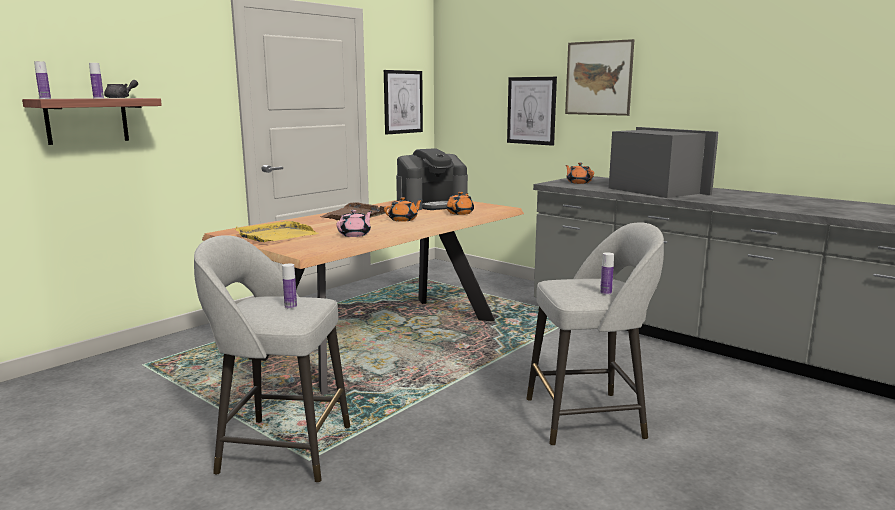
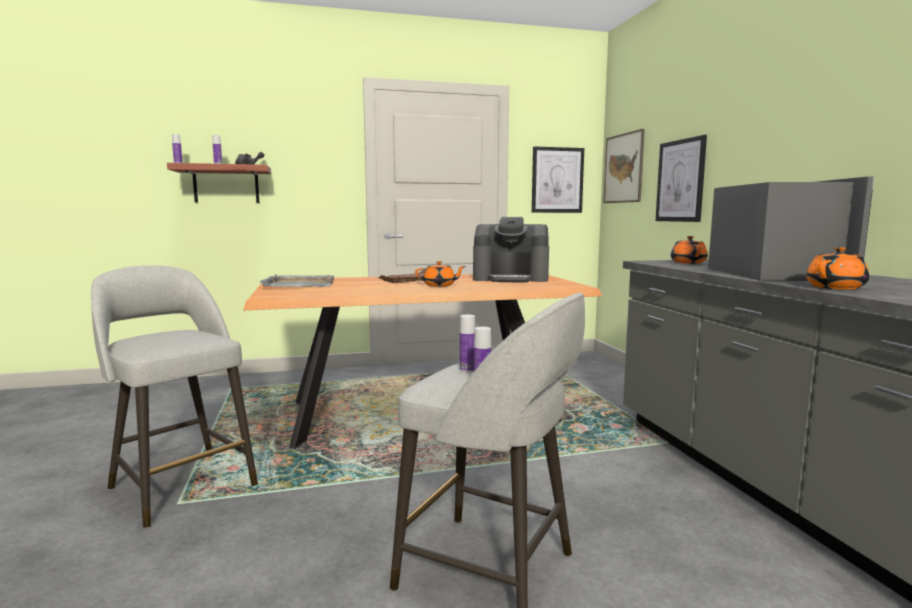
camera: 35 degrees right, 5 degrees down
(276, 235) = (298, 285): yellow tray -> grey tray
(290, 307) = (176, 339): bottle -> bottle (467, 370)
(355, 234) = (355, 291): pink teapot -> none
(460, 213) = (514, 286): orange teapot -> orange teapot (836, 287)
(598, 78) = (751, 128): picture -> picture (623, 168)

